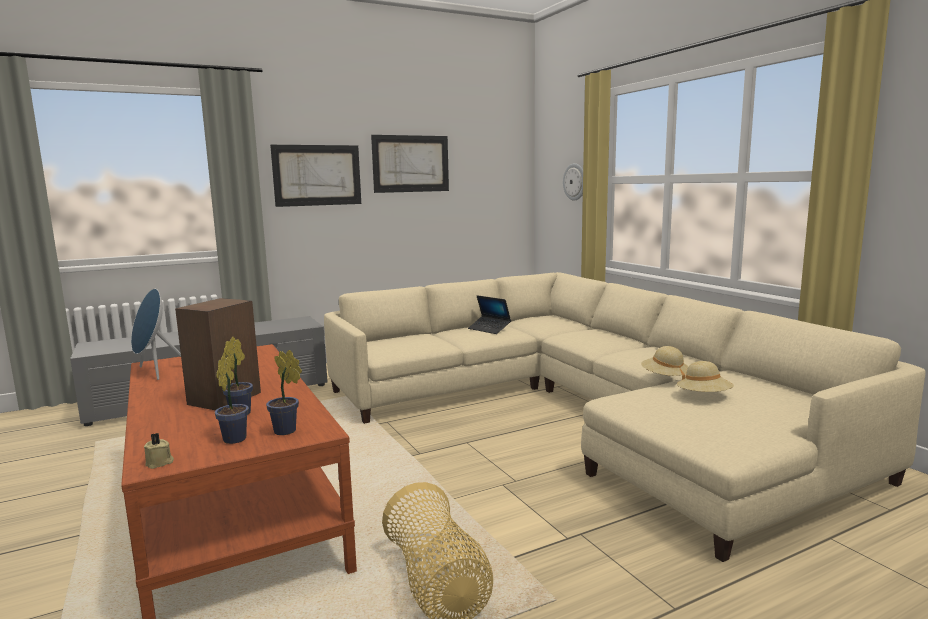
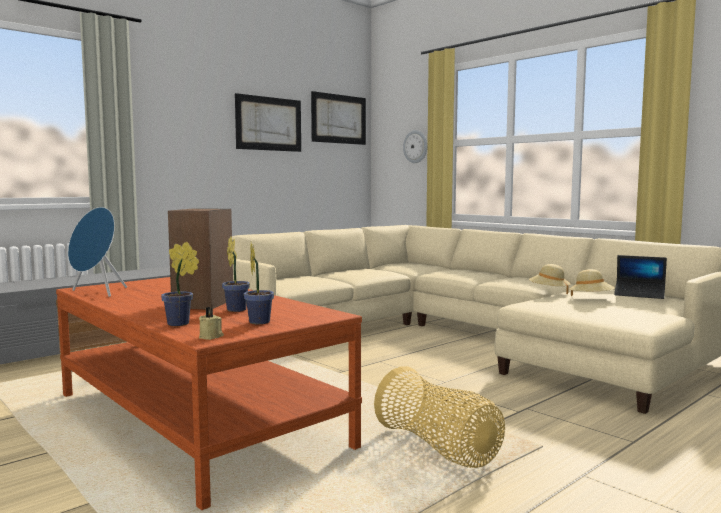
camera: 15 degrees left, 5 degrees down
(287, 431) = (301, 316): potted plant -> potted plant (181, 324)
(317, 175) = (185, 128): picture -> picture (339, 119)
(489, 329) = (365, 270): laptop -> laptop (639, 294)

